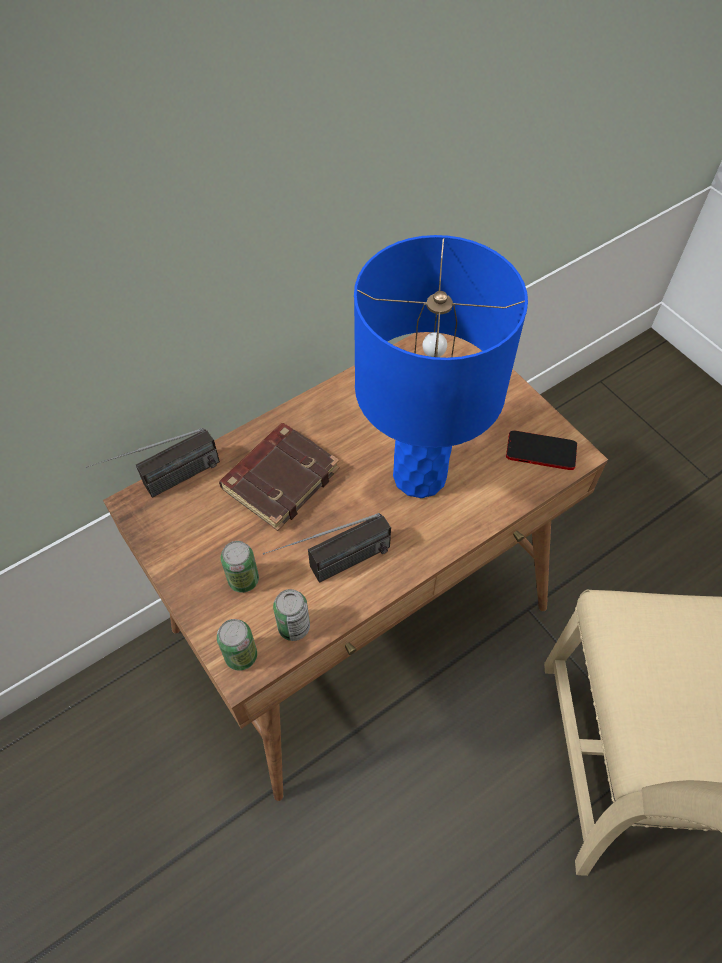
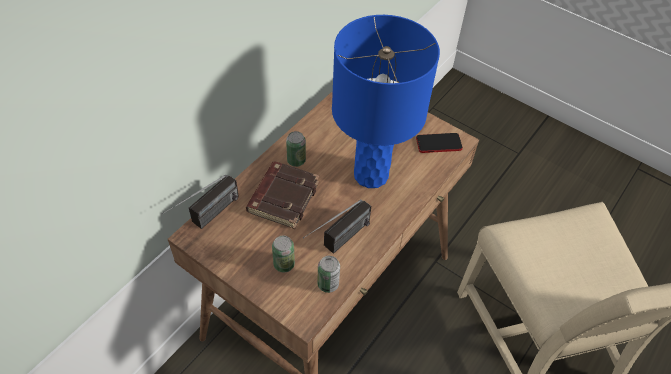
camera: 20 degrees left, 5 degrees down
(241, 656) = (301, 310): can -> can (296, 160)

